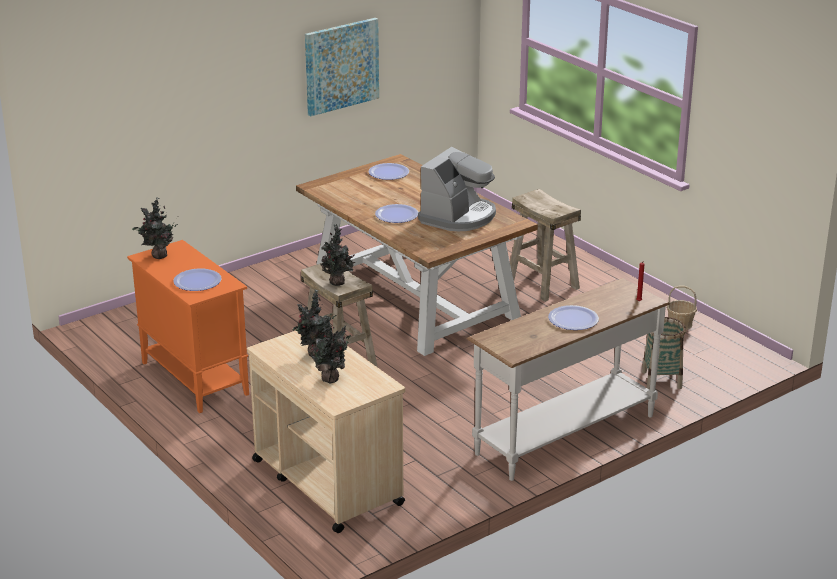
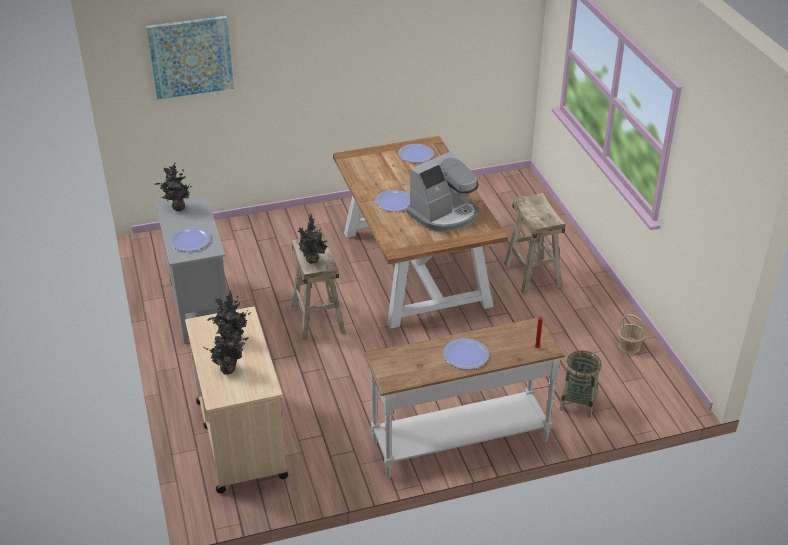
camera: 20 degrees right, 10 degrees up
(193, 378) = (200, 308): orange cabinet -> grey cabinet
(341, 66) = (397, 52): picture -> picture (191, 57)

